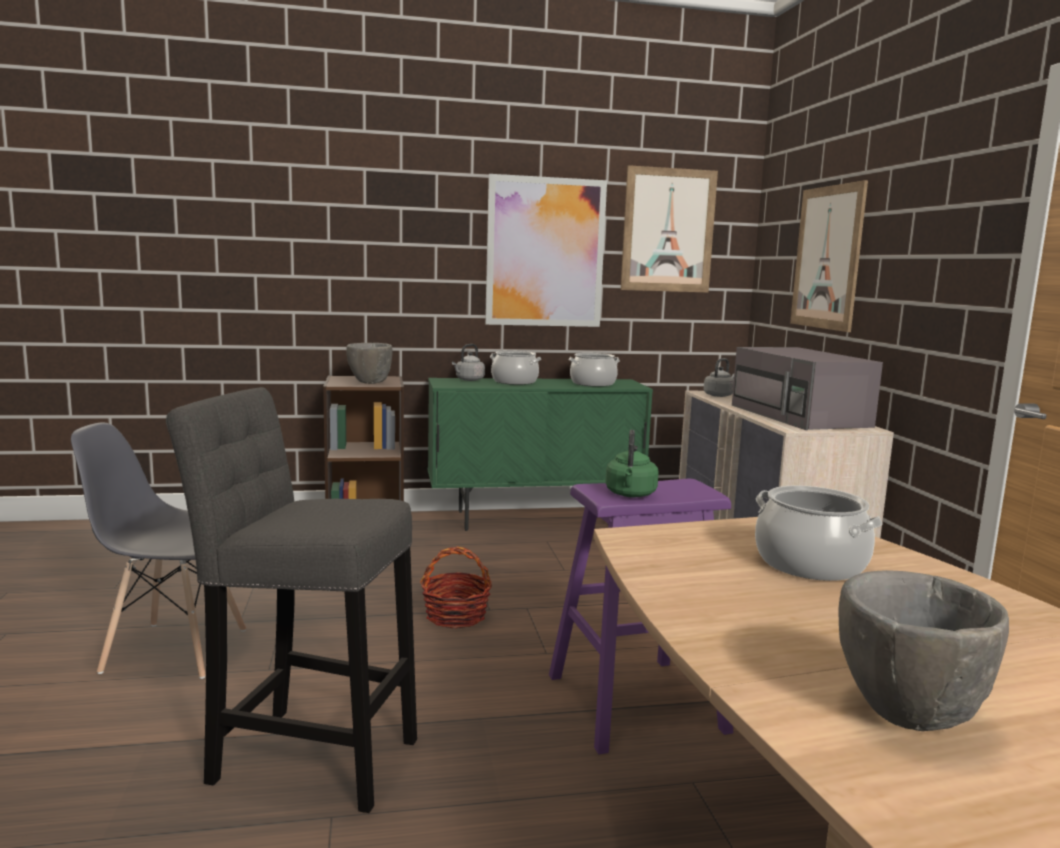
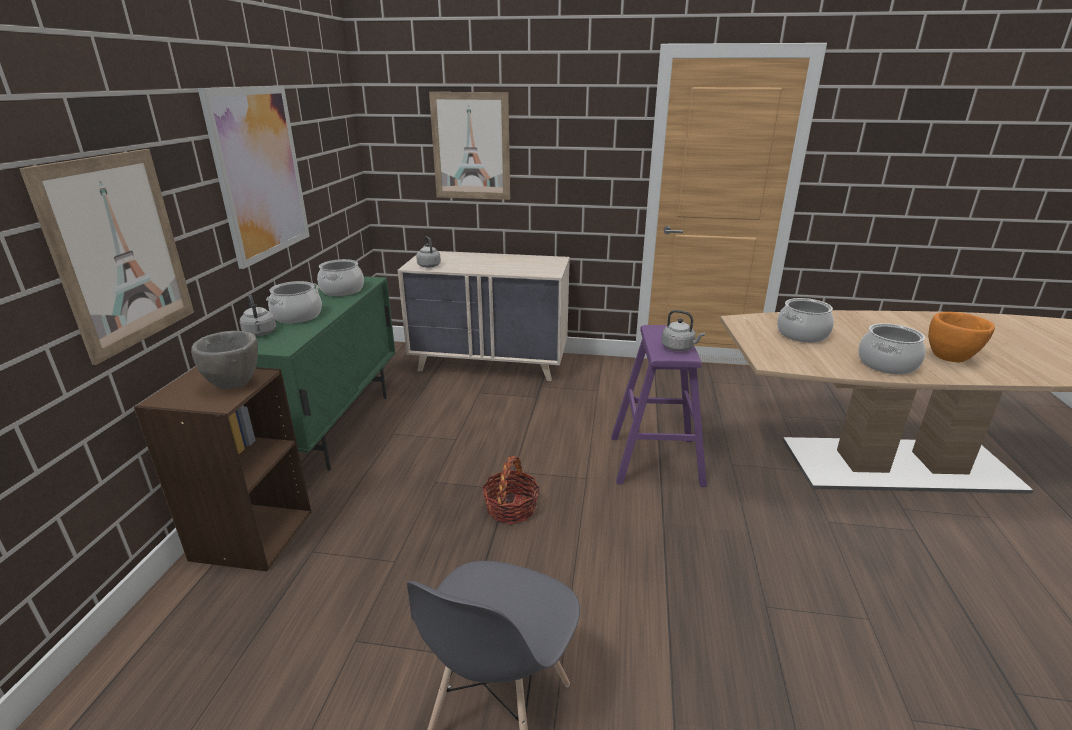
camera: 70 degrees left, 15 degrees up
(306, 756) = (700, 615): grey stool -> none
(630, 494) = (679, 348): green kettle -> grey kettle
(668, 230) = (321, 130): picture -> picture (119, 252)
(748, 629) = (887, 364): none -> cooking pot
(800, 416) = (516, 264): grey microwave -> none
(907, 716) = (950, 359): grey bowl -> orange bowl

